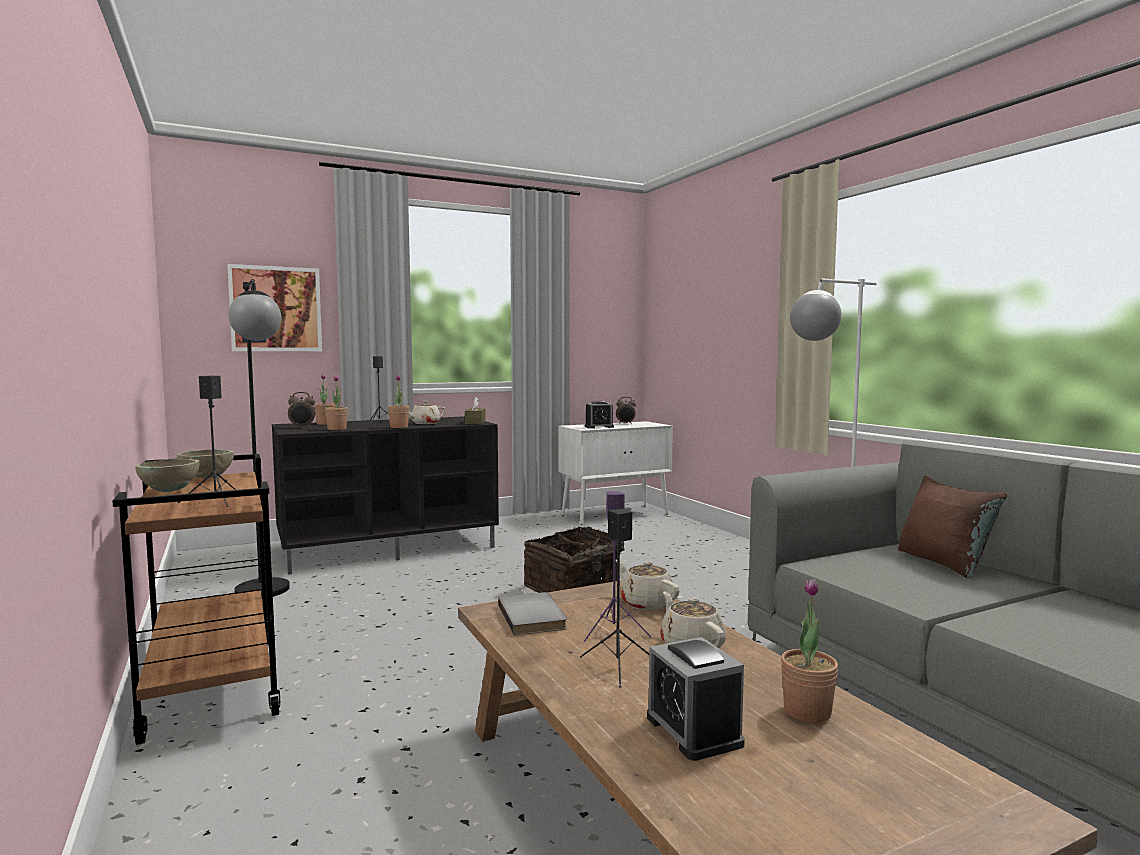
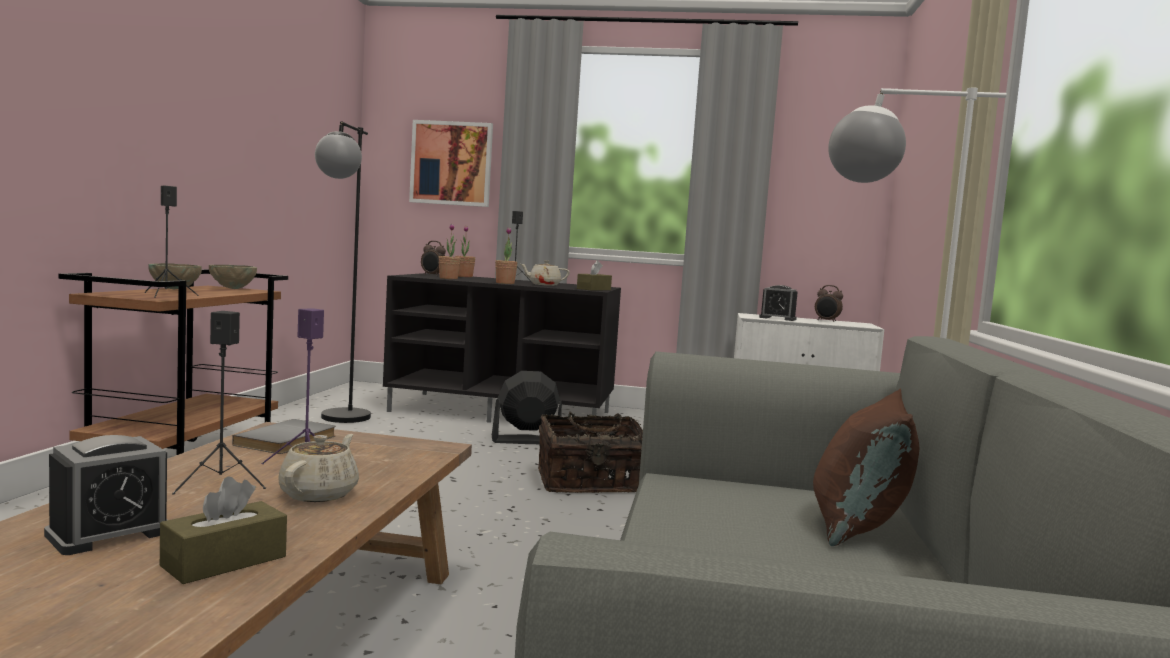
camera: 35 degrees right, 0 degrees up
(462, 567) = (526, 440): none -> black fan
(646, 603) = (403, 459): beige teapot -> none
(693, 731) = (109, 533): alarm clock -> alarm clock turned 150 degrees counterclockwise
(807, 712) = (224, 561): potted plant -> brown tissue box

